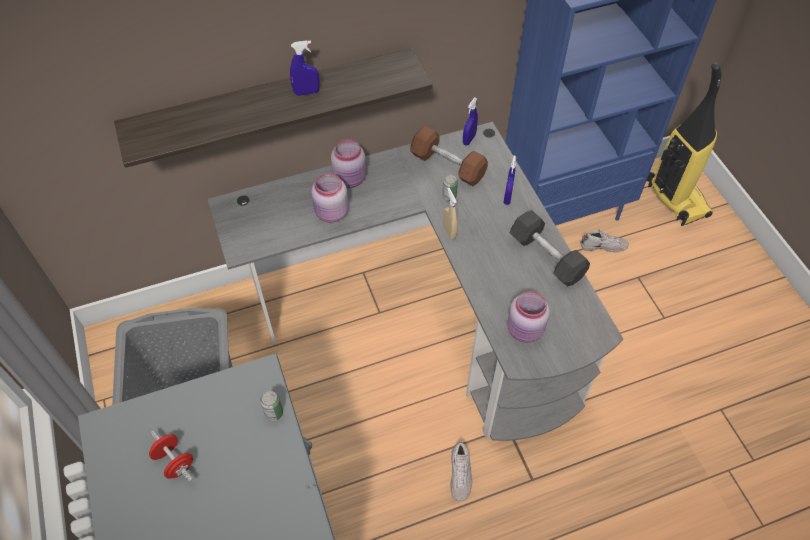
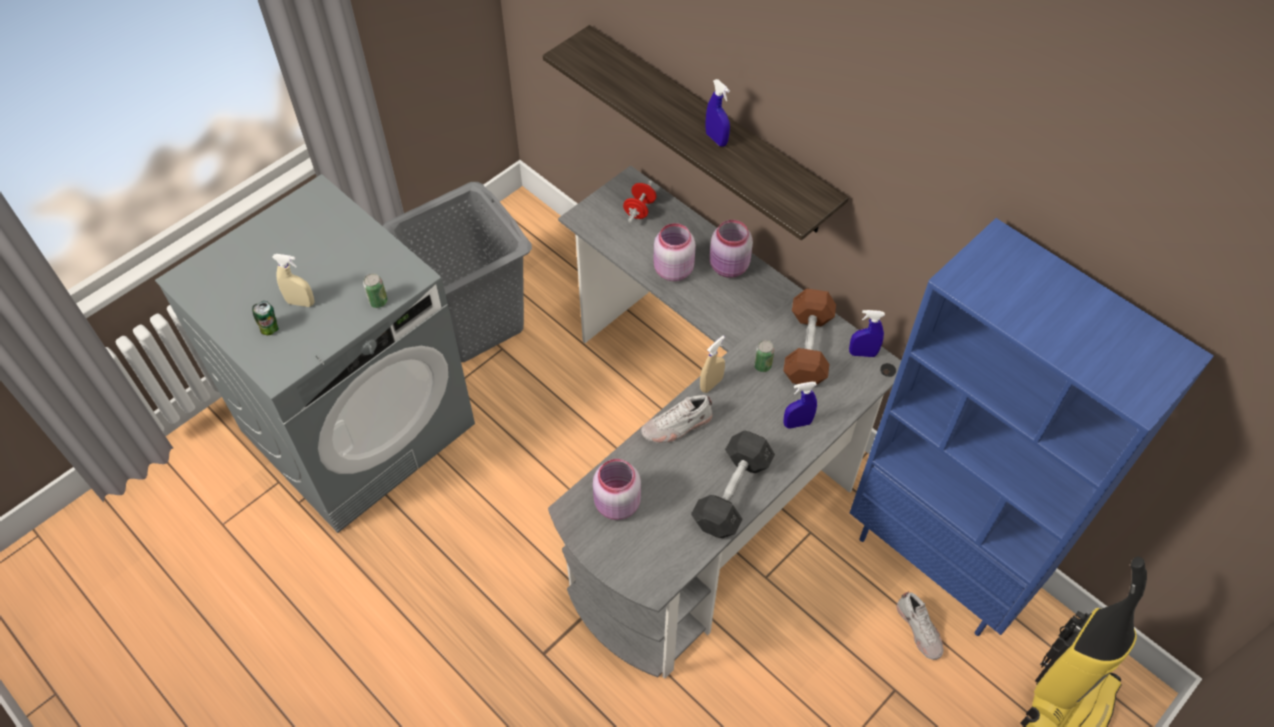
camera: 65 degrees right, 0 degrees up
(174, 462) = (304, 255): red dumbbell -> red dumbbell (639, 209)
(233, 482) = (301, 302): none -> beige spray bottle
(250, 520) = (270, 329): none -> can
(460, 475) = (516, 576): white shoe -> white shoe (677, 426)

